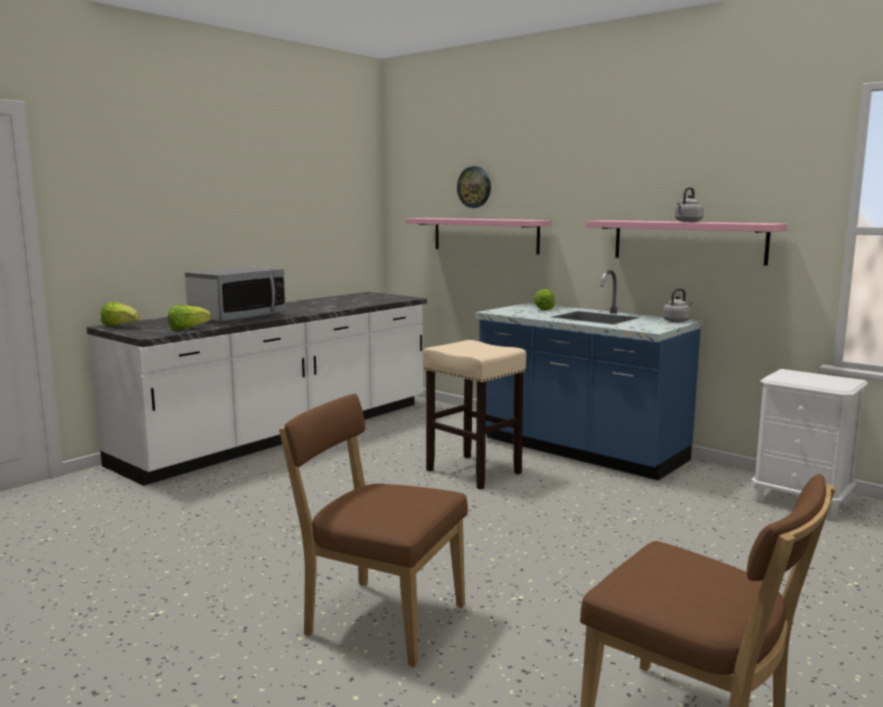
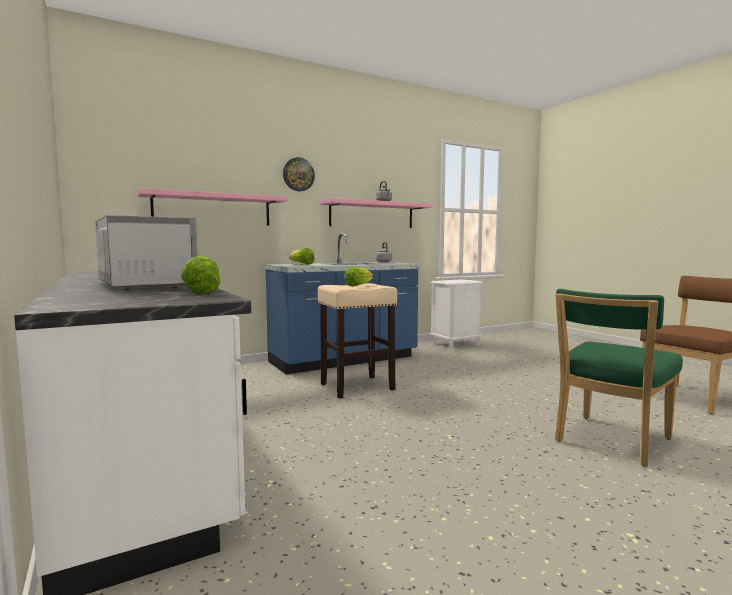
camera: 70 degrees left, 5 degrees down
(120, 326) = (80, 304): lettuce -> lettuce (358, 286)
(379, 619) = (610, 441): brown chair -> green chair
(474, 187) = (198, 166): wall clock -> wall clock (298, 174)

